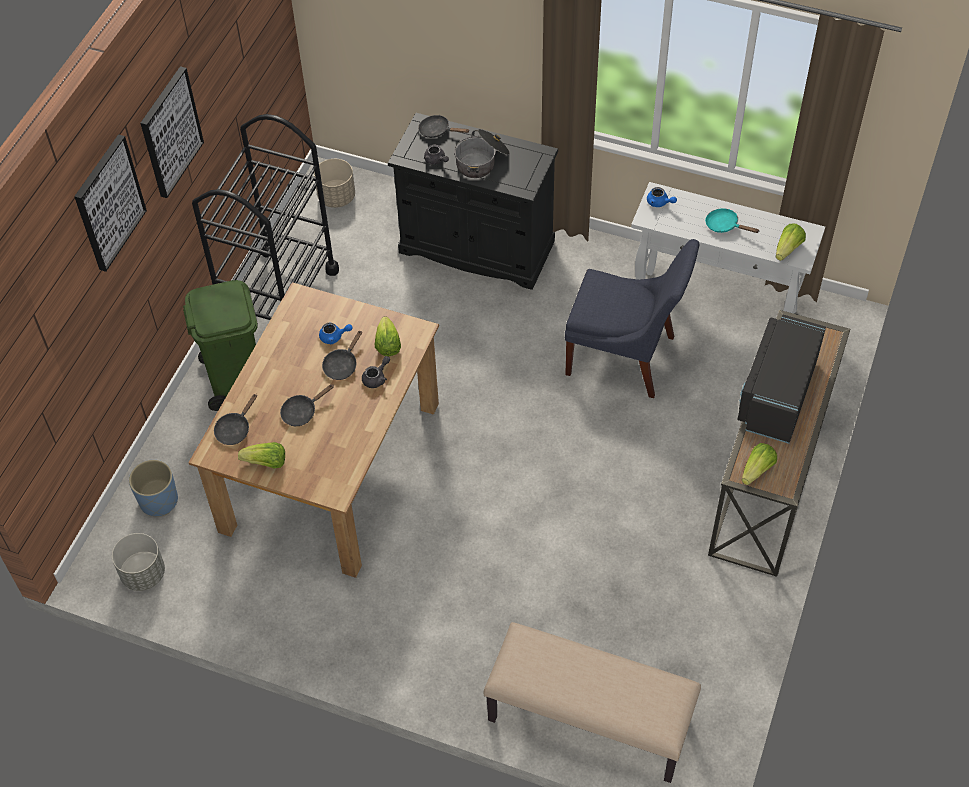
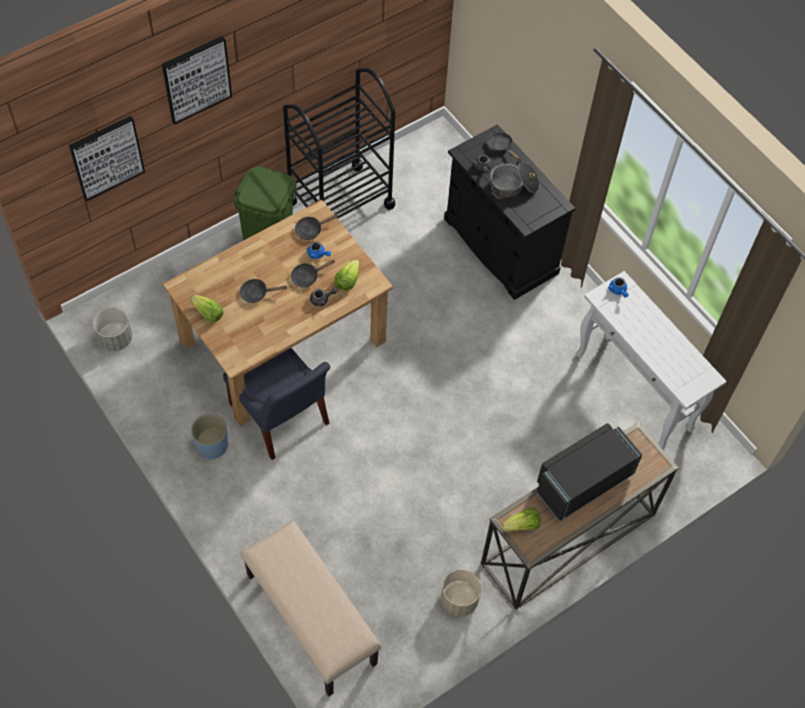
camera: 30 degrees right, 5 degrees up
(158, 500) = (160, 296): blue planter -> blue planter (212, 445)
(170, 132) = (279, 50): picture -> picture (106, 157)
(235, 429) = (207, 279): black frying pan -> black frying pan (311, 230)
(336, 197) = (433, 153): beige planter -> beige planter (459, 600)
(625, 358) = (539, 388): blue chair -> blue chair (281, 417)
(725, 225) = (651, 336): turquoise frying pan -> none
(788, 249) = (683, 381): lettuce -> none

